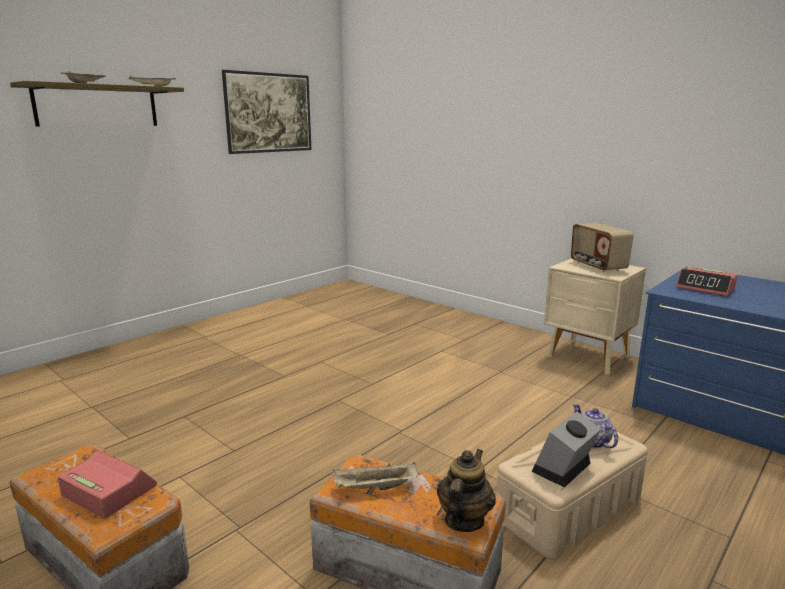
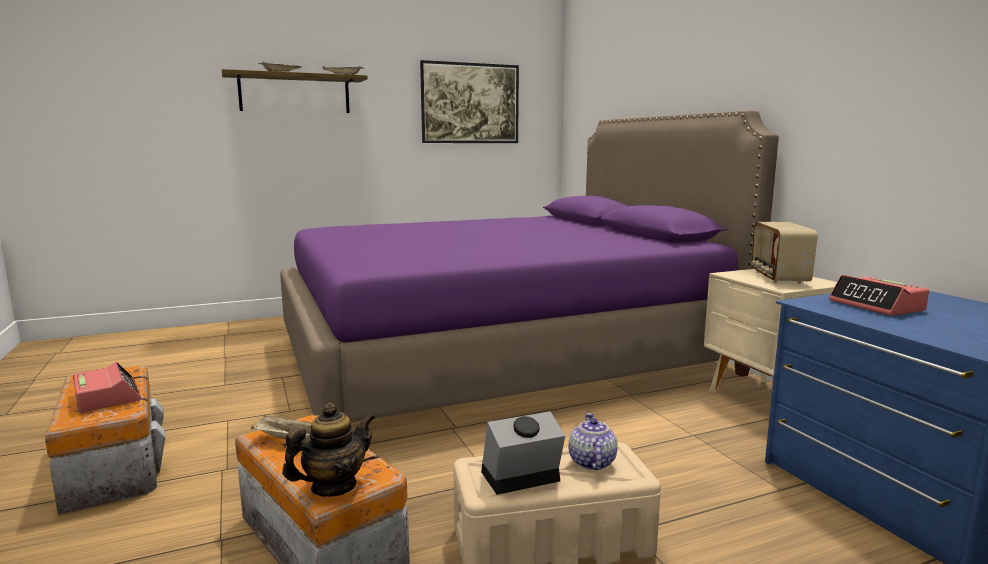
camera: 25 degrees right, 5 degrees down
(368, 354) = (501, 356): none -> purple bed

